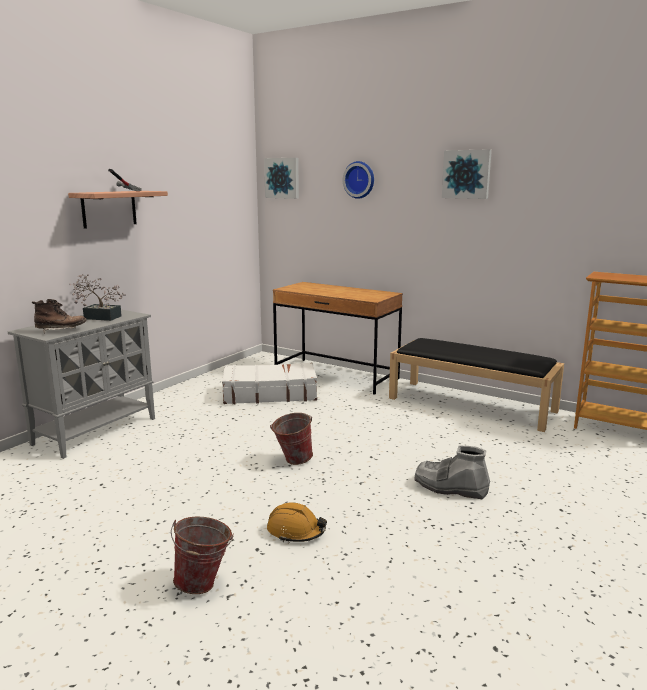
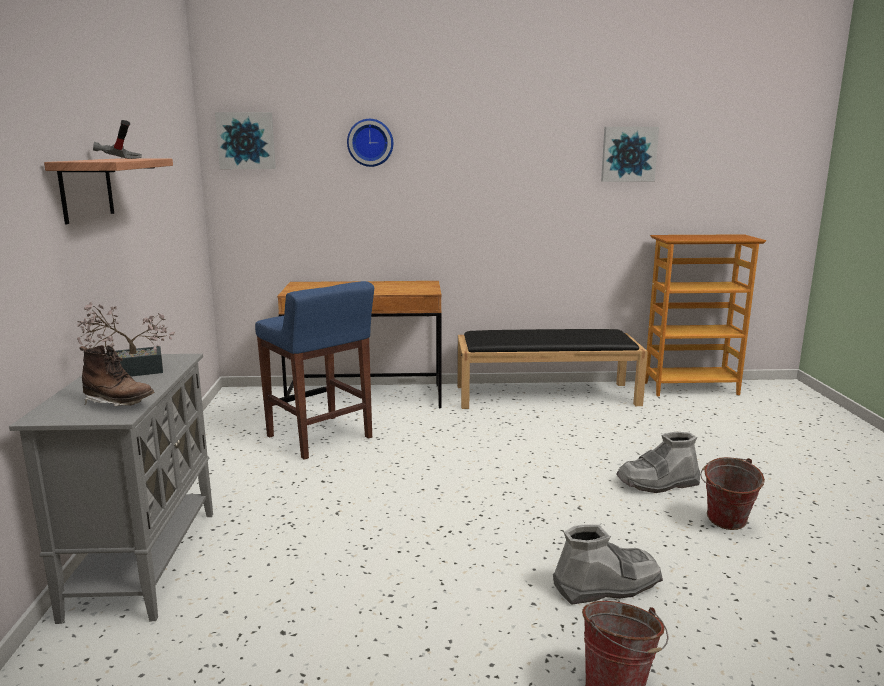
camera: 35 degrees left, 0 degrees up
(61, 330) = (119, 403): brown boot -> brown boot turned 75 degrees clockwise
(269, 393) = (320, 438): white suitcase -> blue stool
(292, 460) = (475, 509): bucket -> bucket (725, 525)
(296, 531) = (606, 585): orange hard hat -> grey boot
(466, 174) = (511, 135): picture -> picture (628, 154)

